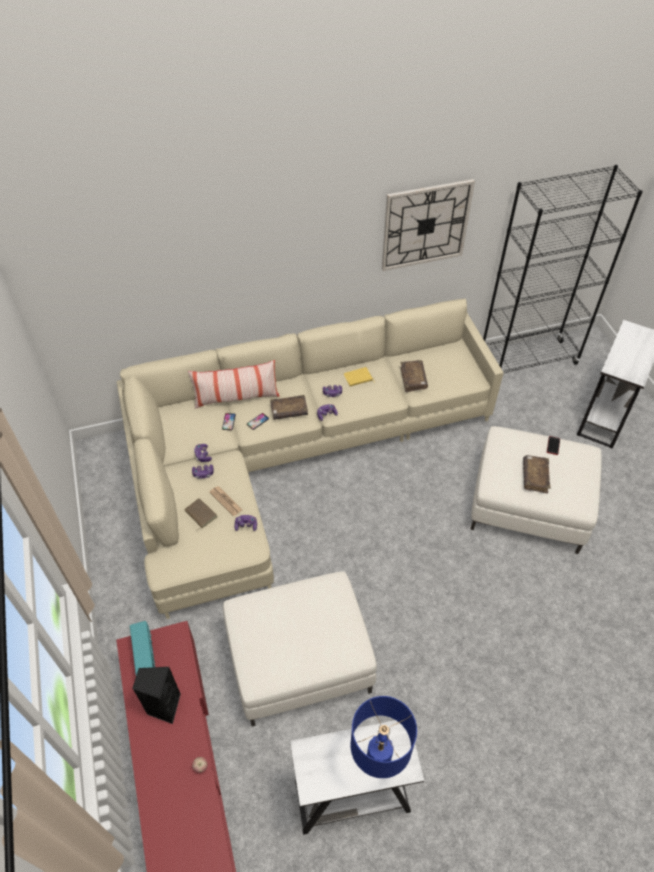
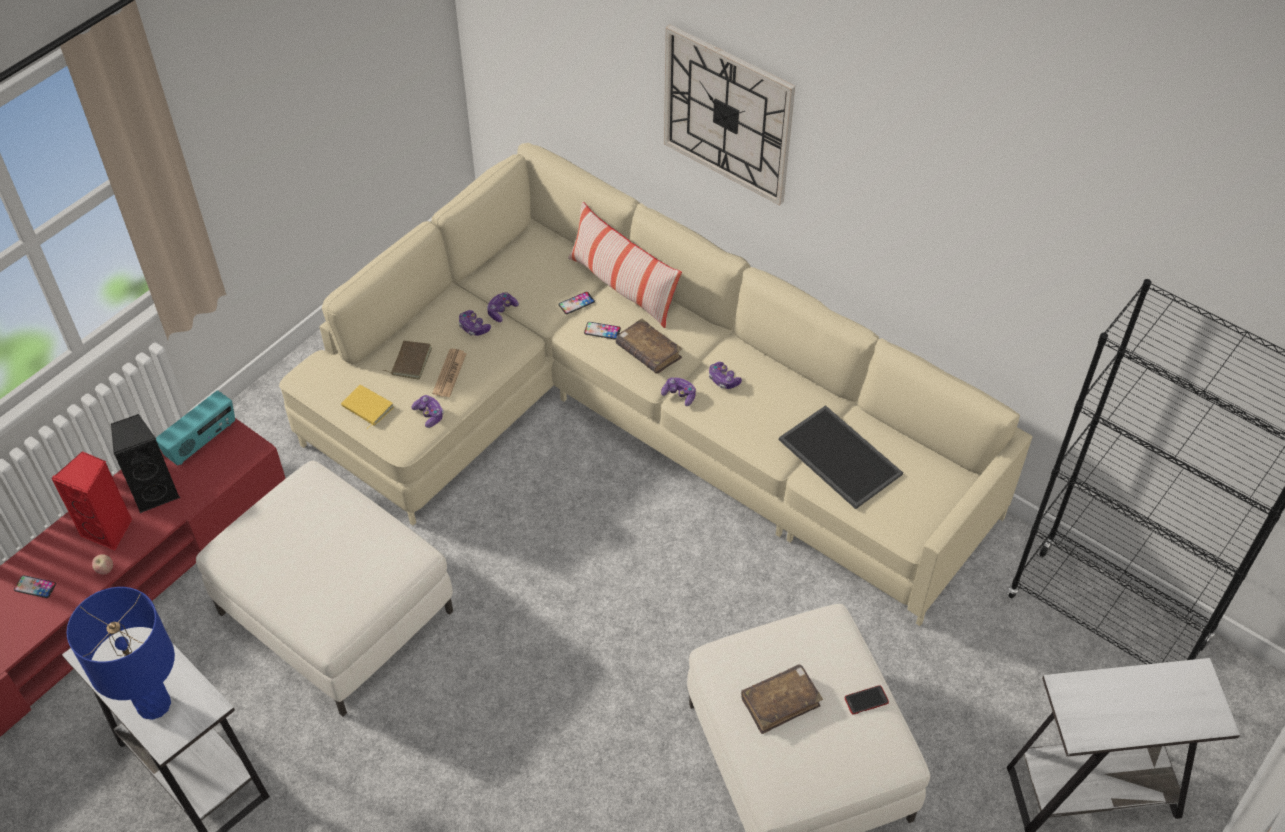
camera: 55 degrees right, 0 degrees up
(170, 749) = (109, 530): none -> red speaker
(179, 820) = (35, 587): none -> phone
(358, 378) = (777, 393): yellow book -> yellow book (366, 408)
(413, 379) = (837, 457): brown book -> tray
(425, 225) = (987, 243): wall clock -> wall clock (727, 114)

